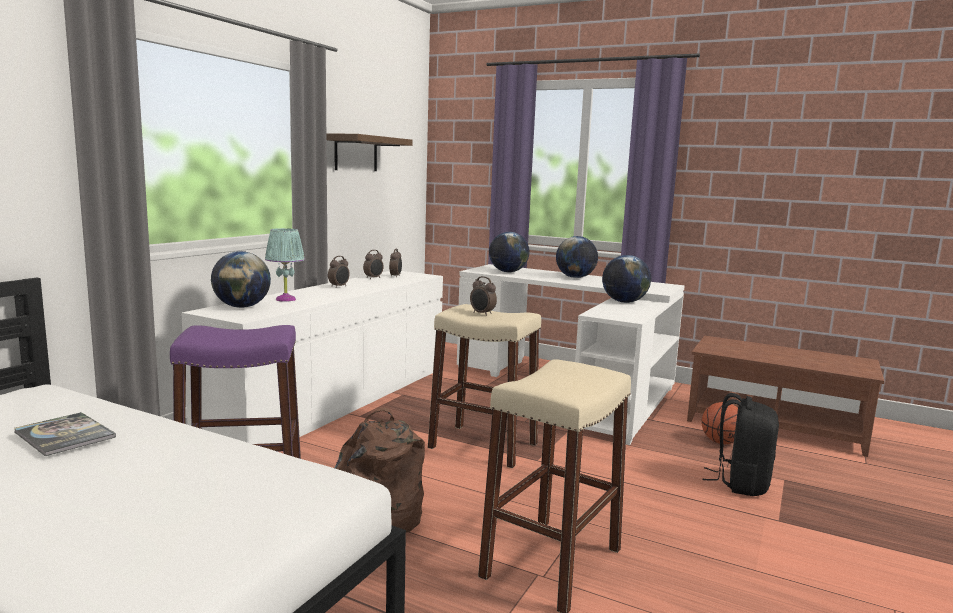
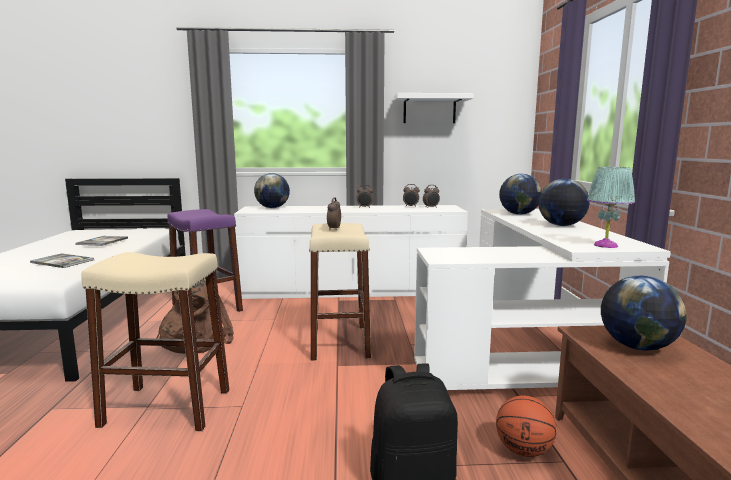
camera: 60 degrees right, 0 degrees up
(183, 475) = (62, 261): none -> book
(286, 299) = (306, 208): turquoise table lamp -> turquoise table lamp (606, 245)
(356, 153) = (429, 109): brown shelf -> white shelf
(624, 302) = (520, 250): globe -> globe (637, 347)

